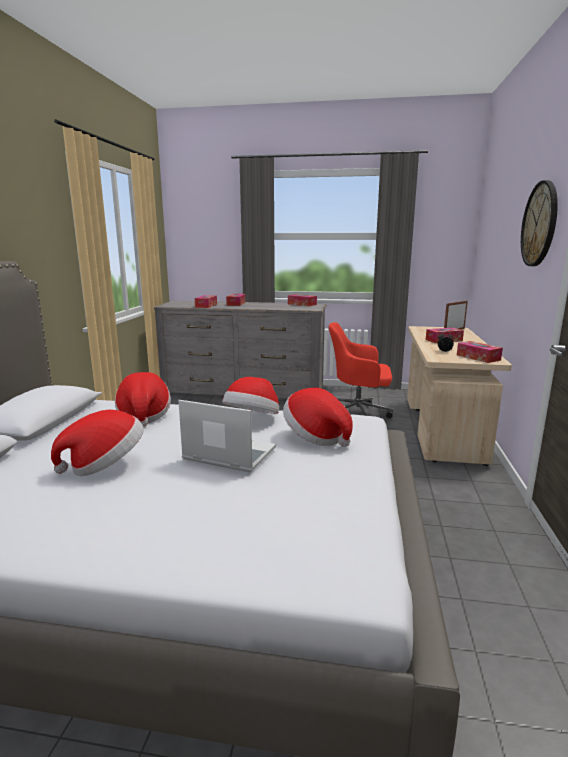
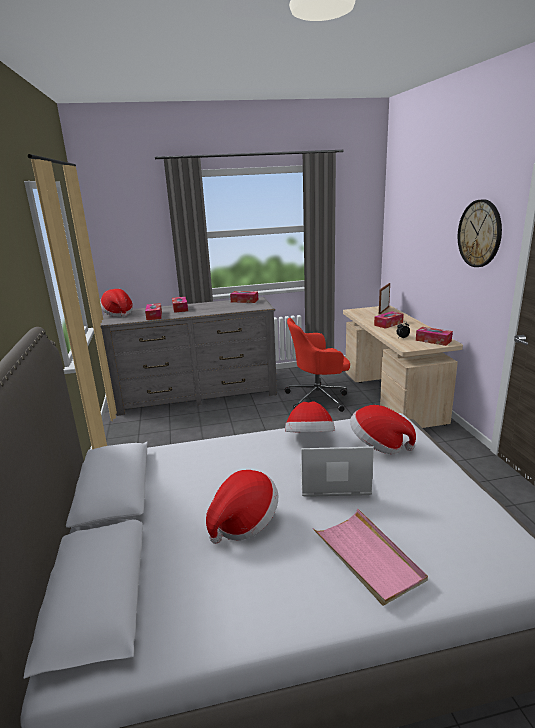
camera: 20 degrees left, 5 degrees up
(144, 415) = (210, 458): hat -> hat (118, 314)
(175, 520) = (368, 557): none -> pink tray

